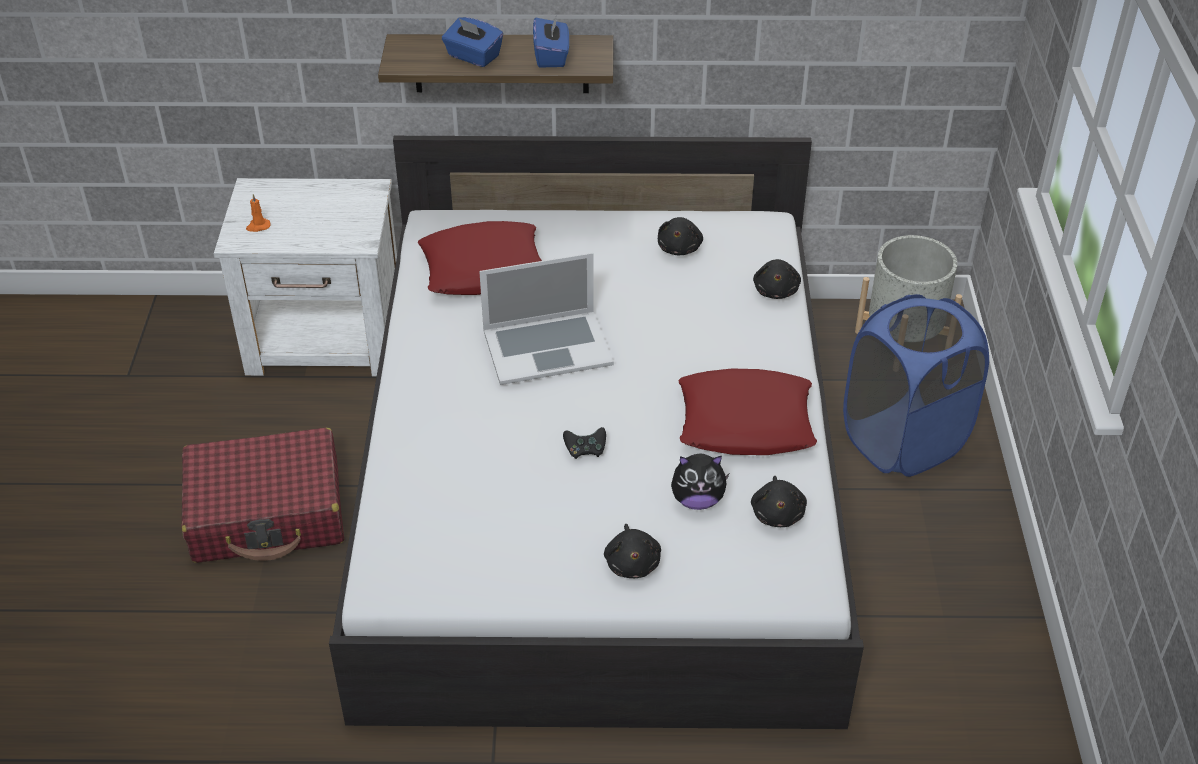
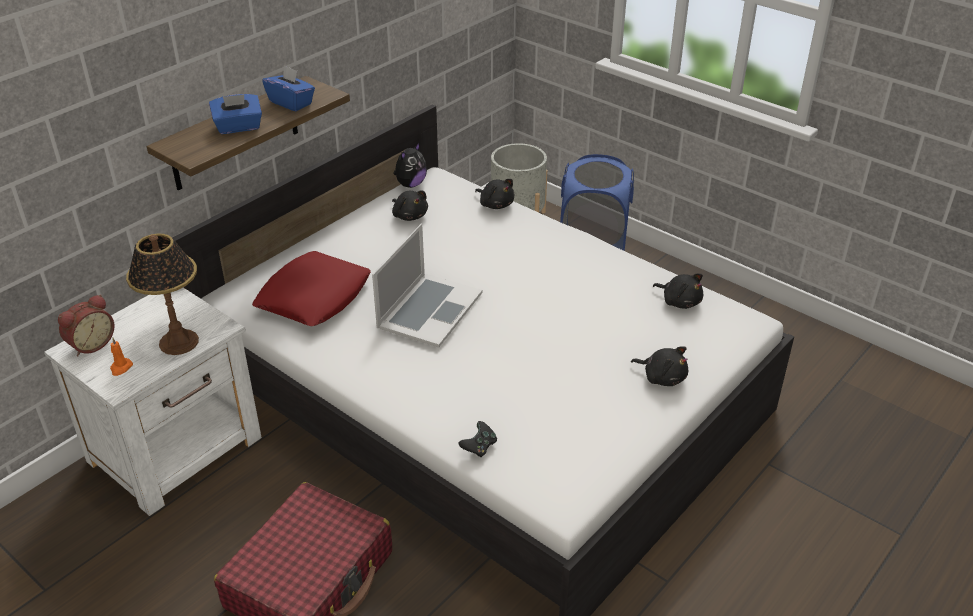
camera: 50 degrees left, 5 degrees down
(268, 193) = (91, 344): none -> alarm clock
(318, 233) = (178, 342): none -> table lamp
(585, 450) = (543, 344): black game controller -> black game controller (479, 447)
(697, 500) = (636, 324): plush toy -> plush toy (410, 184)
(745, 422) = (592, 272): red pillow -> none

